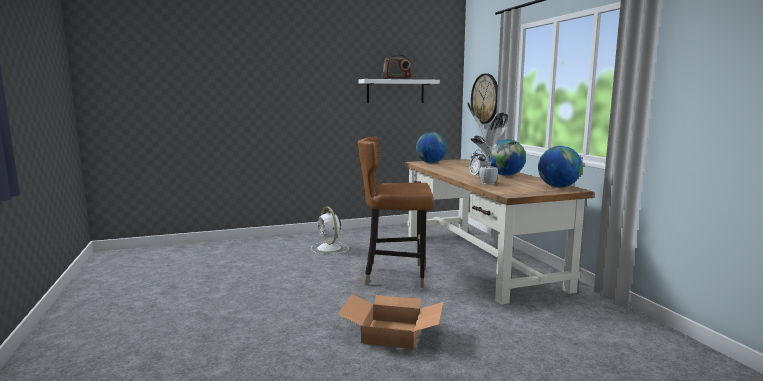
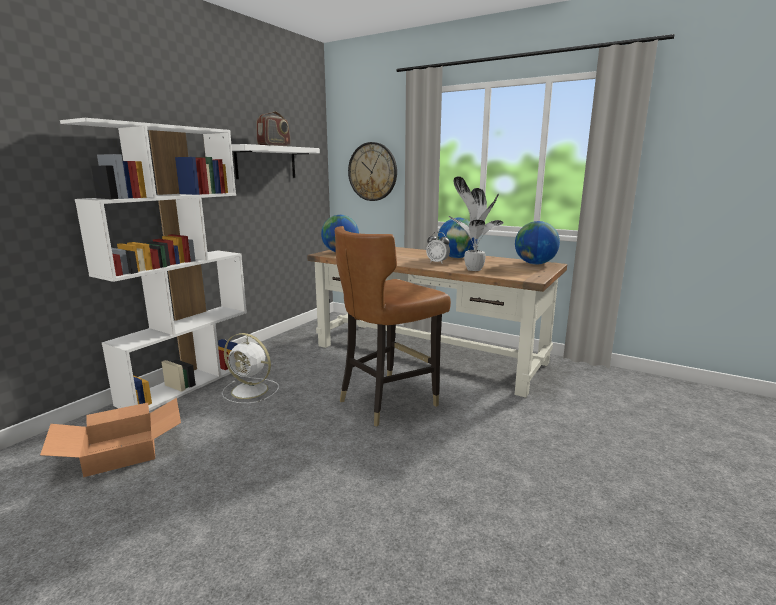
camera: 40 degrees left, 5 degrees up
(306, 236) = (189, 382): none -> white bookcase
(393, 333) = (507, 478): cardboard box -> cardboard box (122, 451)

